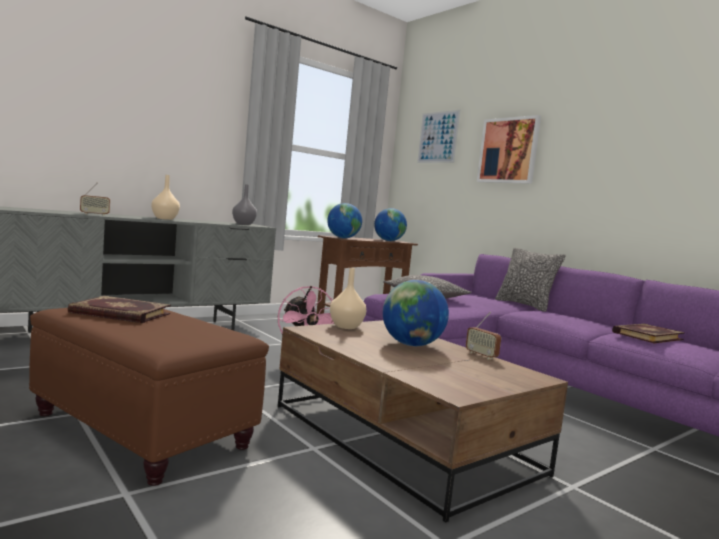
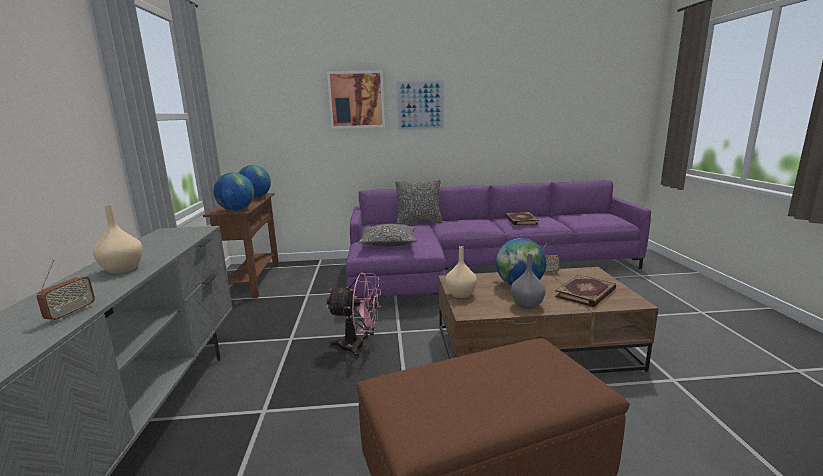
camera: 55 degrees left, 10 degrees up
(120, 314) = (444, 399): book -> book (586, 293)
(244, 224) = (176, 234): grey vase -> grey vase (526, 305)
(438, 137) = (269, 86): picture -> picture (420, 105)

